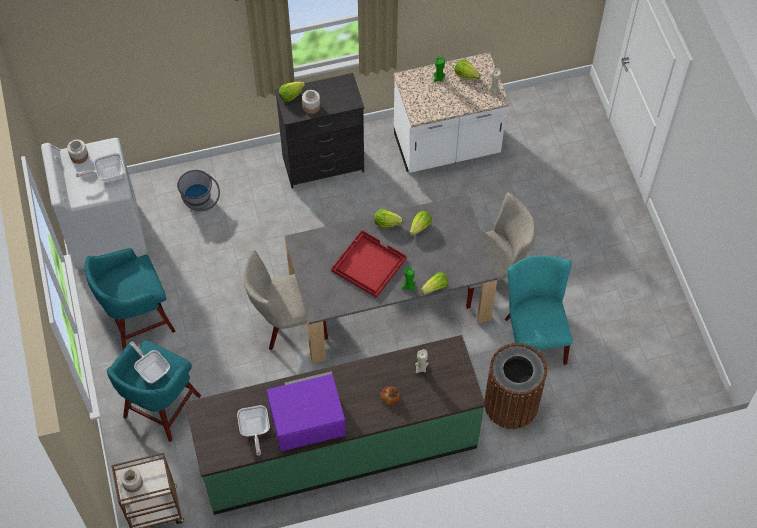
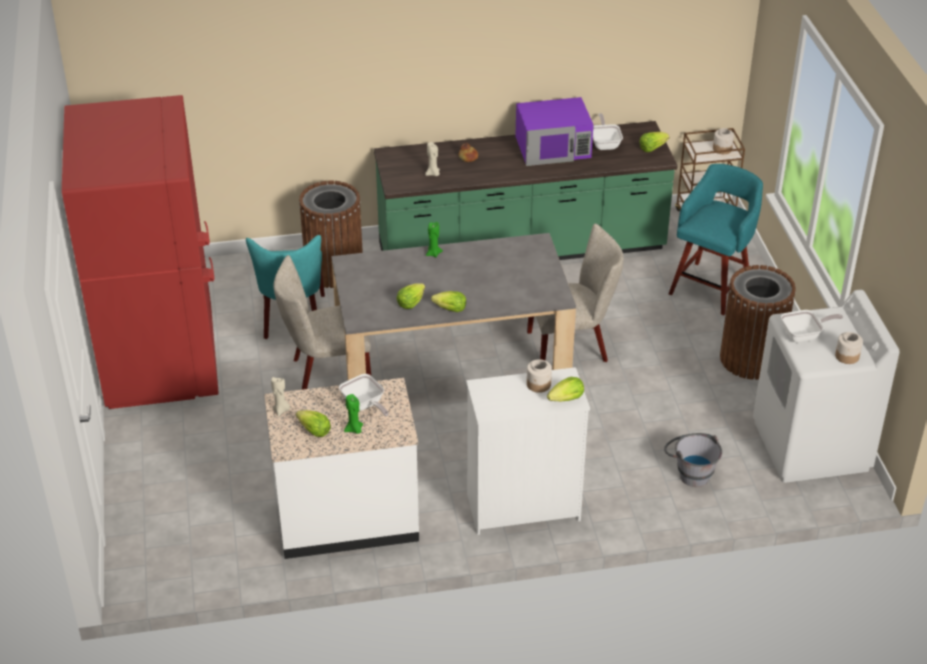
camera: 175 degrees left, 20 degrees down
(137, 321) = (751, 359): turquoise stool -> brown trash can
(152, 369) = (718, 219): frying pan -> frying pan (364, 405)
(324, 164) = (522, 507): black dresser -> white dresser
(368, 265) = (478, 274): red tray -> none
(435, 287) = (403, 251): lettuce -> lettuce (652, 148)
(629, 283) = (162, 359): none -> red fridge

